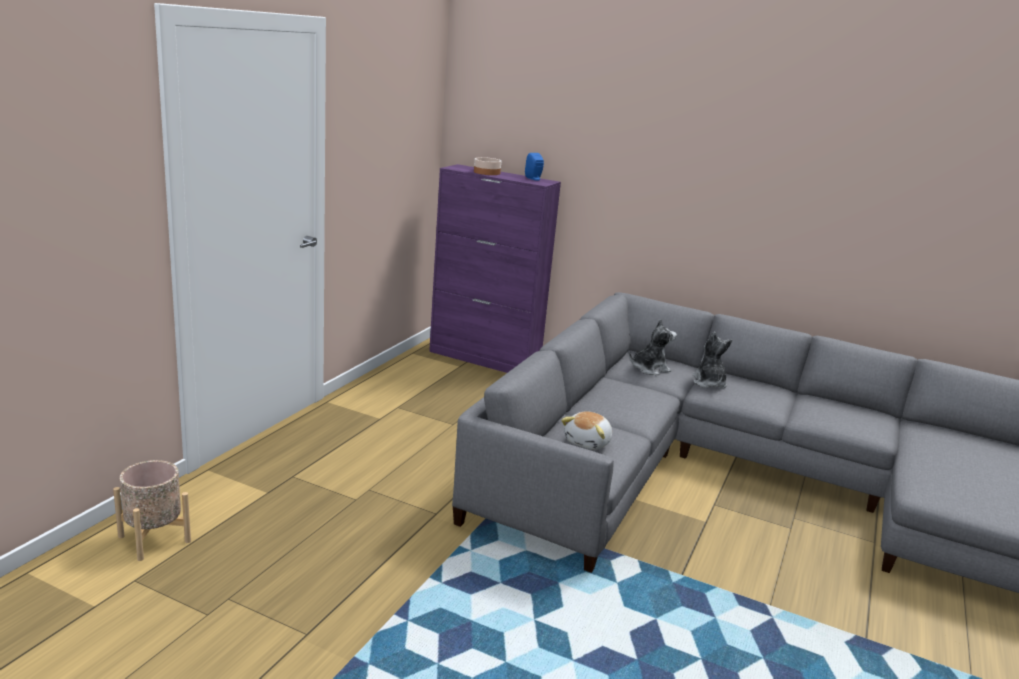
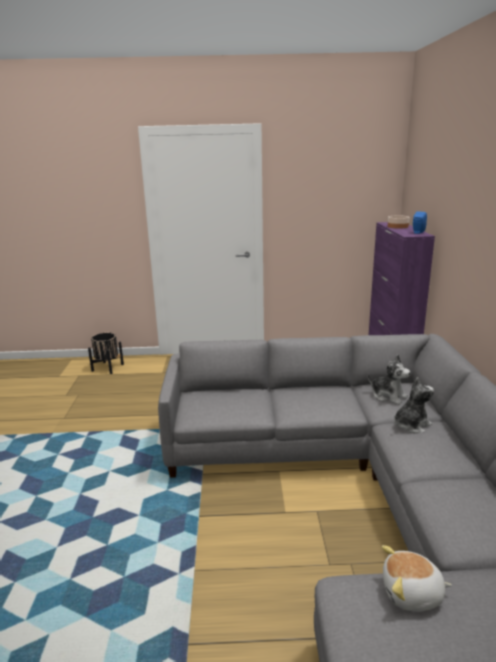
camera: 65 degrees right, 0 degrees up
(154, 539) = (107, 367): beige planter -> black planter
(588, 442) = (226, 403): plush toy -> plush toy (412, 594)

